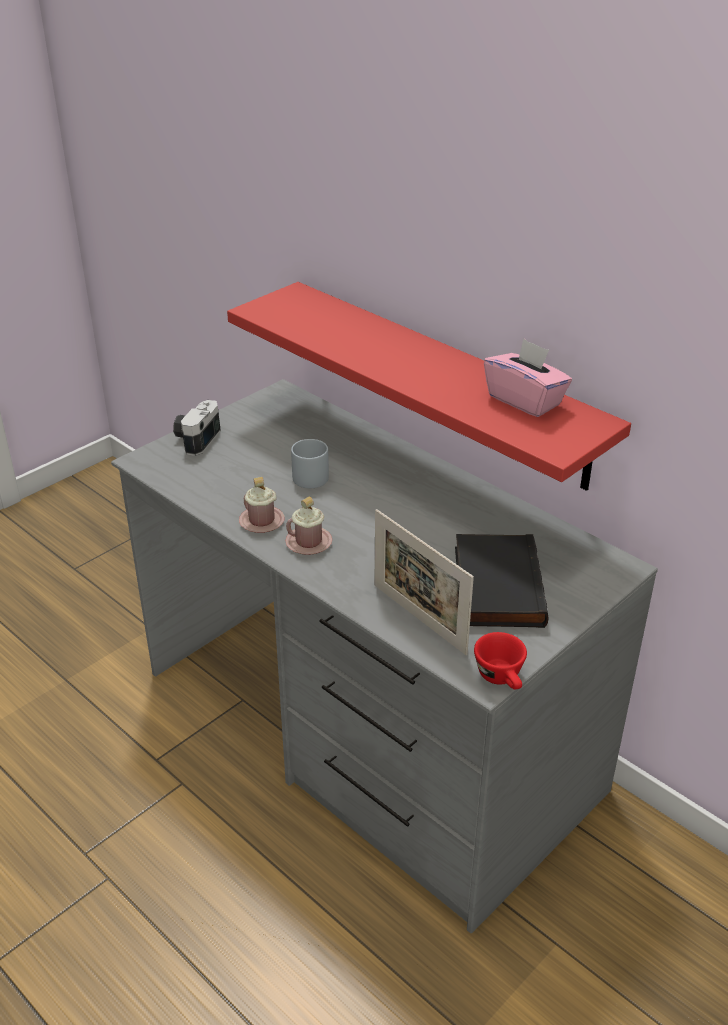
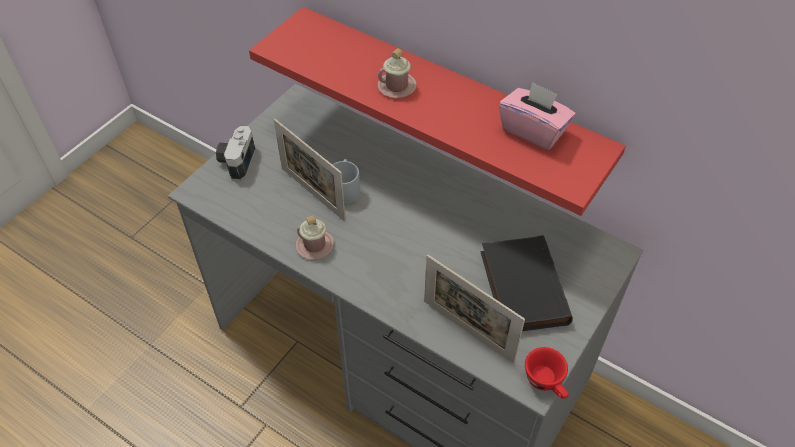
camera: 10 degrees left, 15 degrees up
(273, 476) = (313, 194): none -> picture frame
(308, 542) = (359, 263): pink mug -> pink mug (397, 86)

